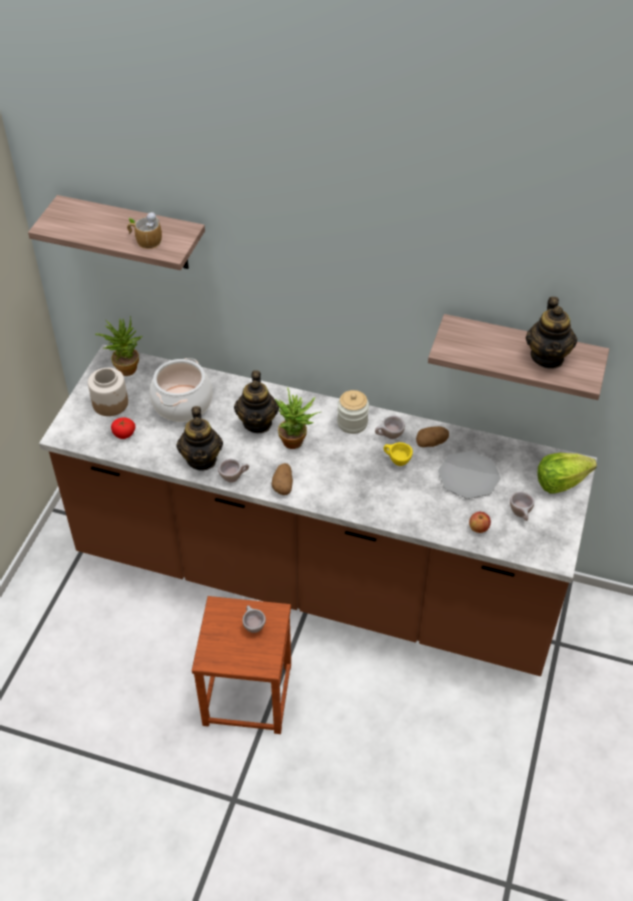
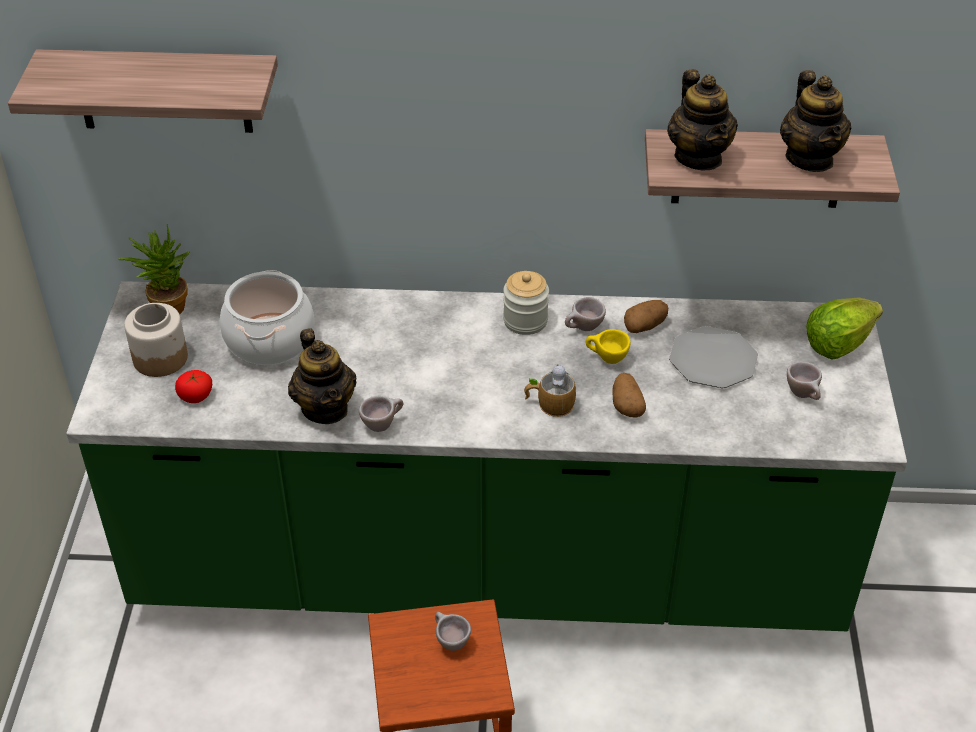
camera: 15 degrees left, 5 degrees down
(145, 240) = (195, 86): mug -> mug (549, 403)
(257, 422) = (390, 344): teapot -> teapot (699, 157)
(283, 485) = (458, 420): potato -> potato (626, 405)
(297, 442) = (456, 360): potted plant -> none
(316, 577) = (488, 569): brown counter -> green counter
(478, 528) = (754, 424): apple -> none

